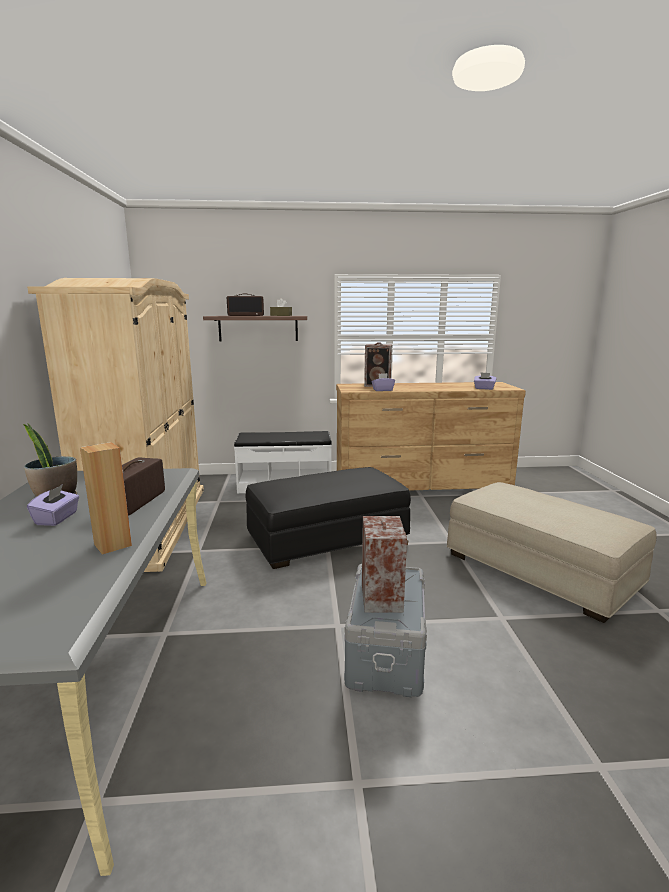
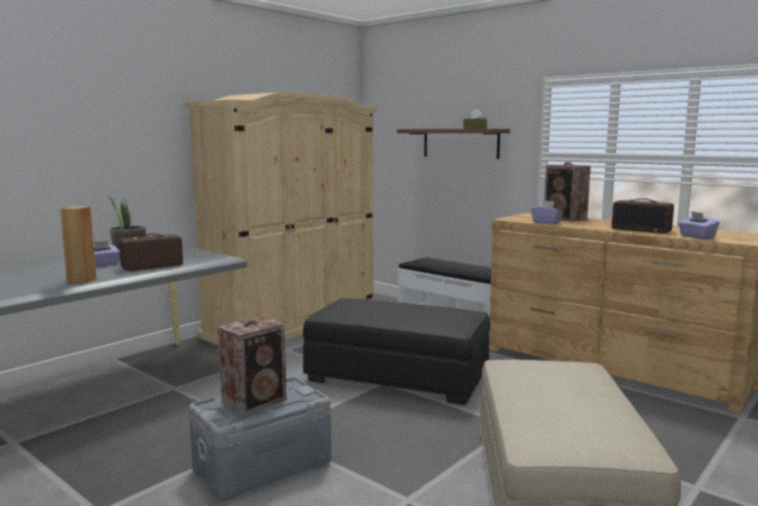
camera: 45 degrees right, 5 degrees down
(246, 315) = (442, 128): radio -> radio (641, 230)

